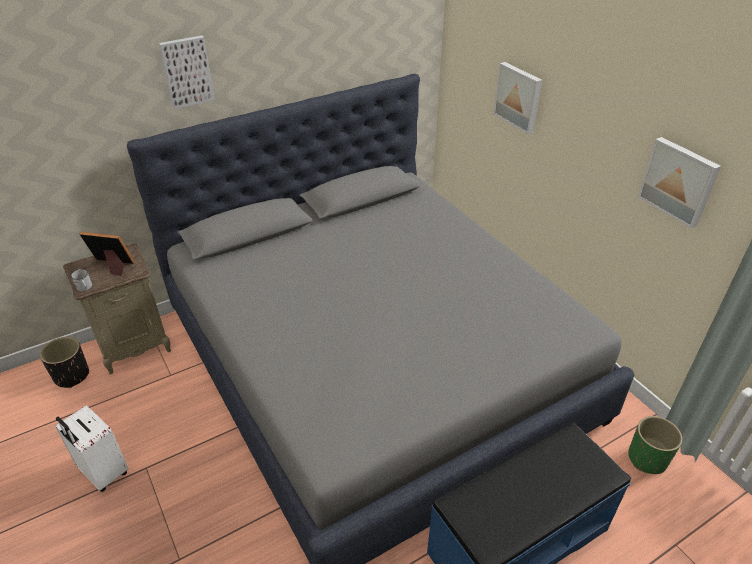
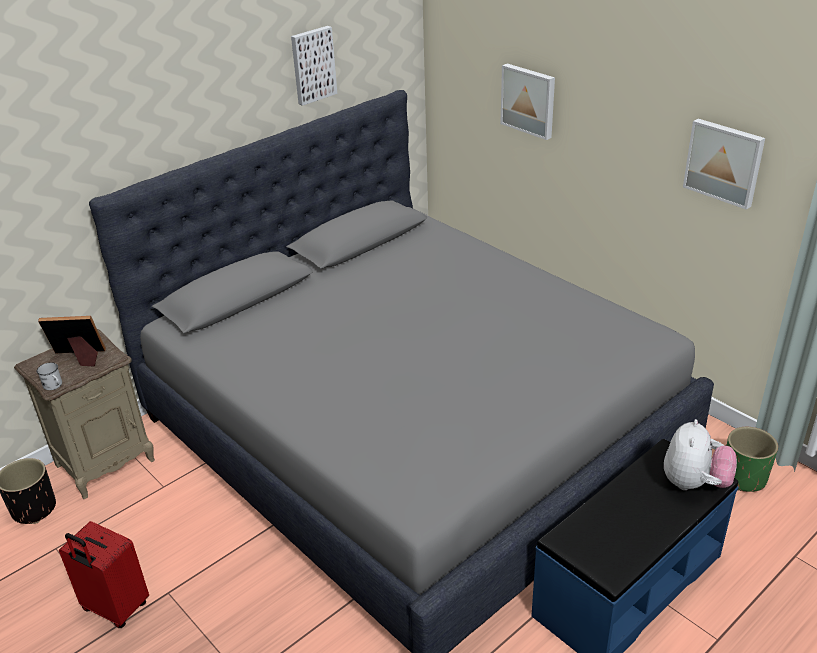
camera: 10 degrees left, 5 degrees down
(103, 473) = (115, 608): white suitcase -> red suitcase
(186, 71) = (150, 111): picture -> picture (312, 65)
(589, 472) = (694, 483): none -> plush toy

